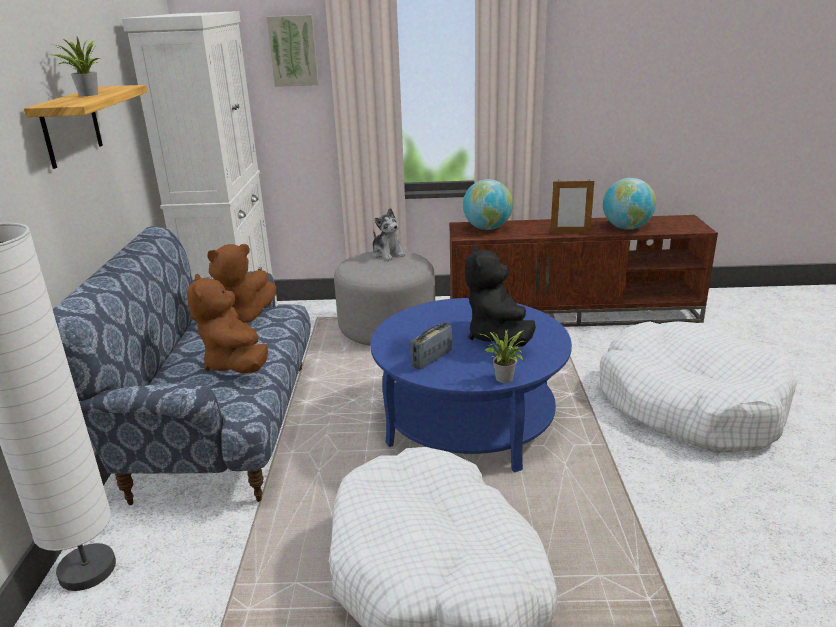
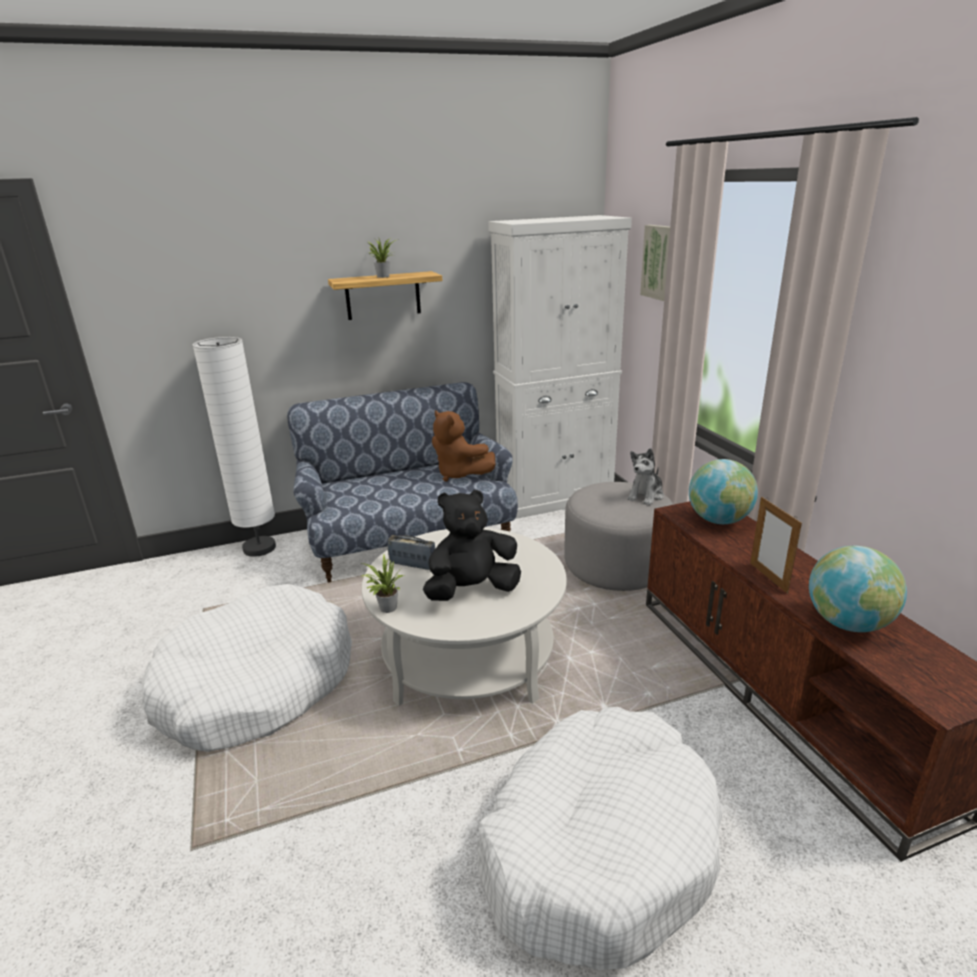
camera: 70 degrees right, 0 degrees up
(236, 364) = (390, 494): brown plush toy -> none
(469, 421) = (468, 656): blue coffee table -> white coffee table

